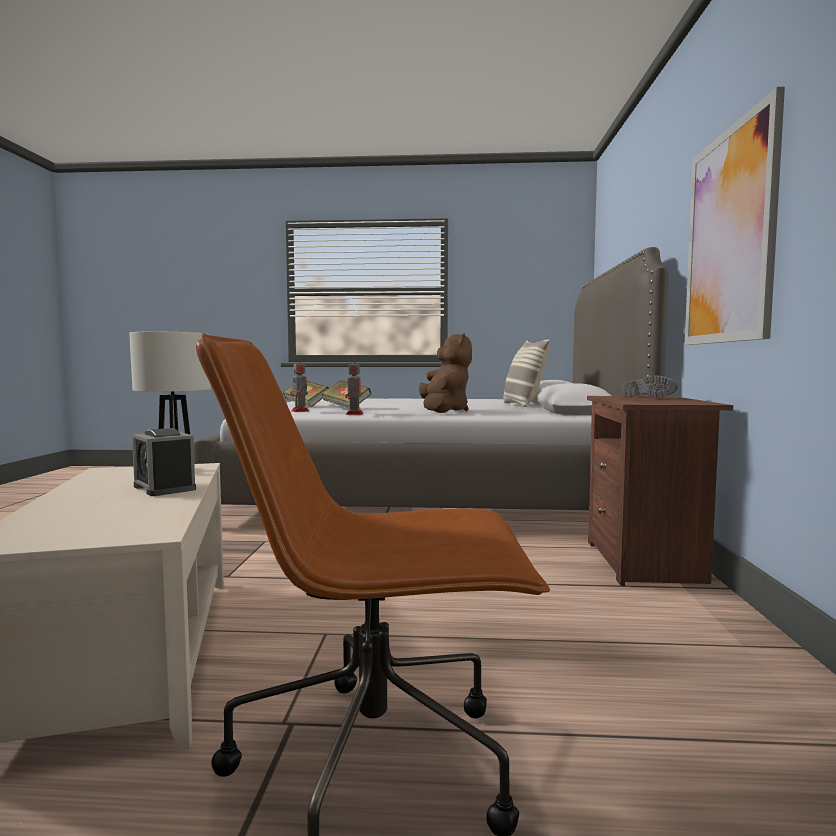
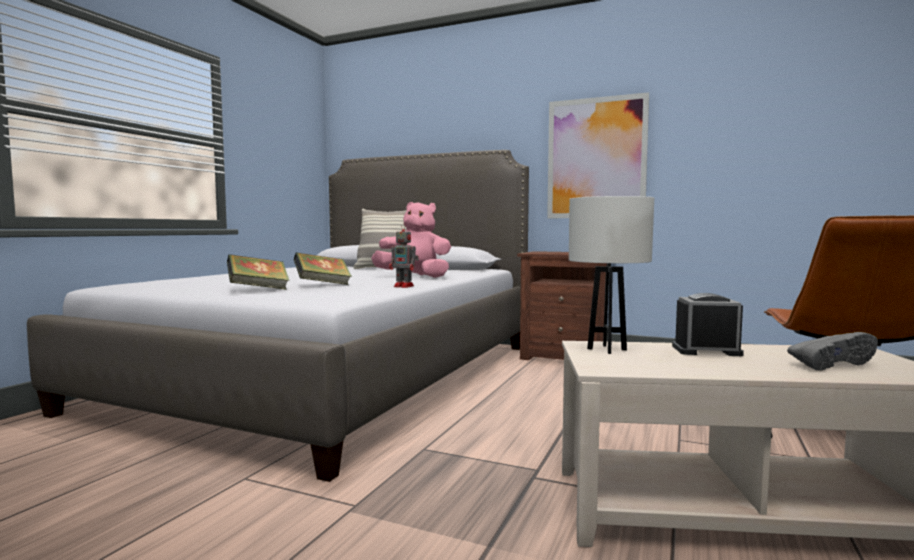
camera: 70 degrees left, 0 degrees up
(164, 488) = (706, 350): alarm clock -> alarm clock turned 150 degrees counterclockwise
(300, 411) = (339, 292): toy robot -> none
(444, 411) = (414, 277): brown plush toy -> pink plush toy
(650, 397) = (550, 252): grey shoe -> grey shoe (830, 364)

